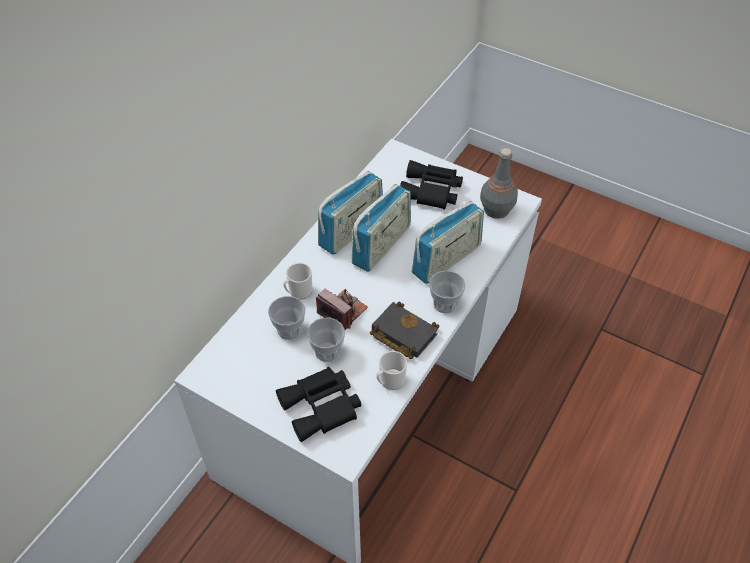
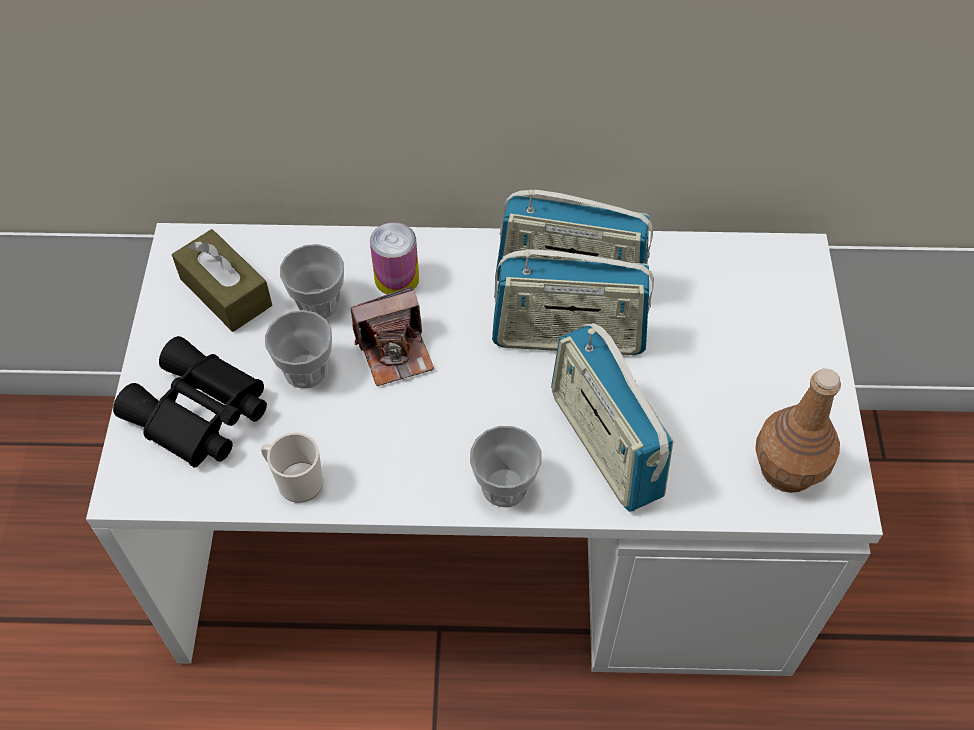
camera: 60 degrees right, 5 degrees up
(250, 366) = (226, 292): none -> brown tissue box
(298, 292) = (396, 278): mug -> can
(342, 311) = (395, 351): camera -> camera turned 60 degrees clockwise
(401, 334) = (399, 452): black book -> none
(431, 192) = (747, 349): black binoculars -> none
(446, 260) = (605, 444): radio -> radio turned 45 degrees clockwise
(496, 210) = (786, 469): grey bottle -> brown bottle

